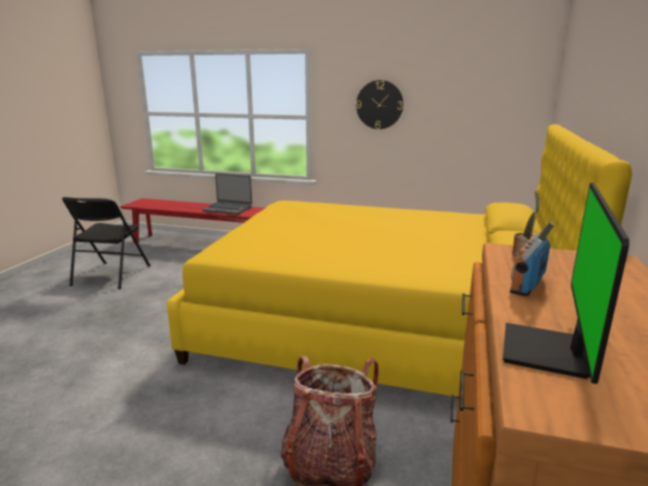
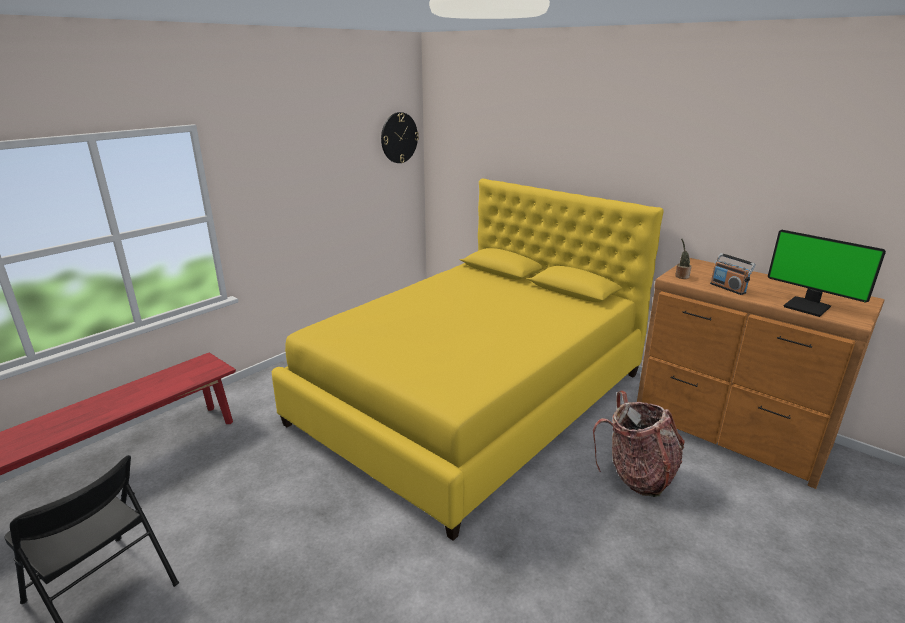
camera: 65 degrees left, 5 degrees up
(228, 209) = (147, 388): laptop -> none
(379, 104) = (292, 183): wall clock -> wall clock (399, 138)

